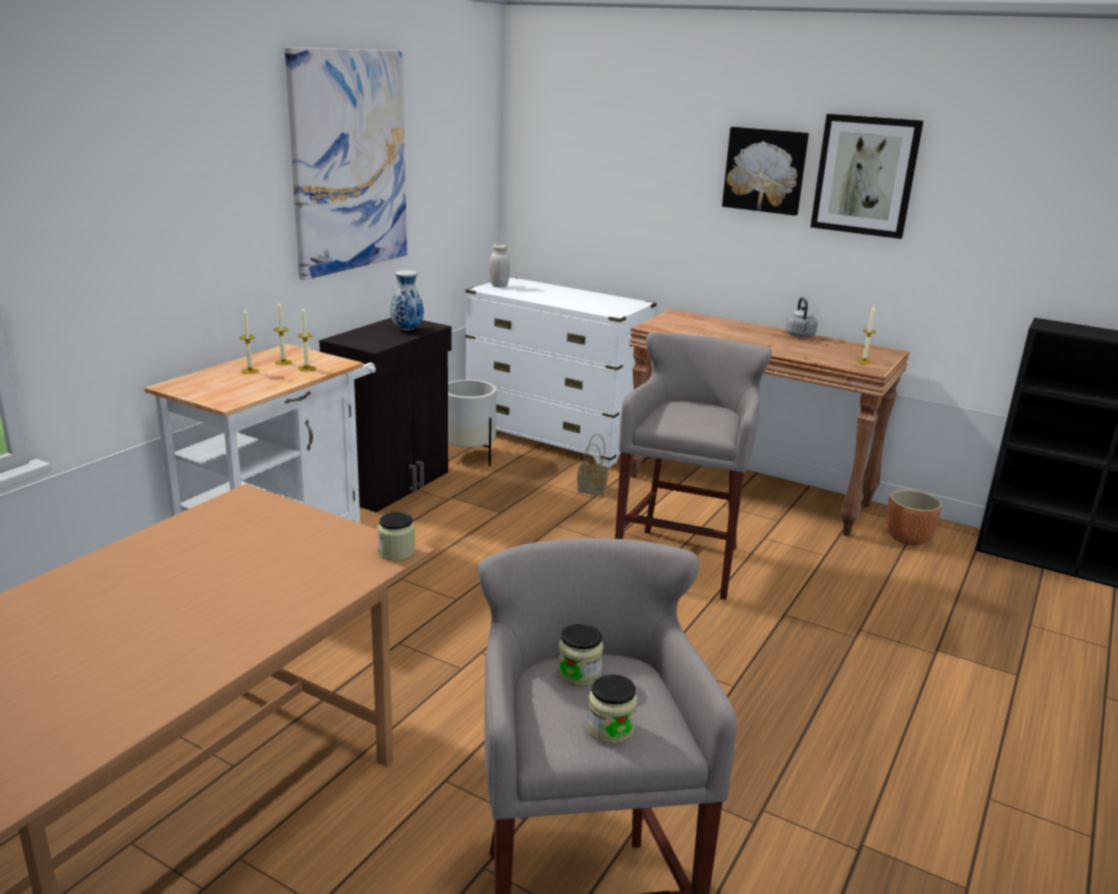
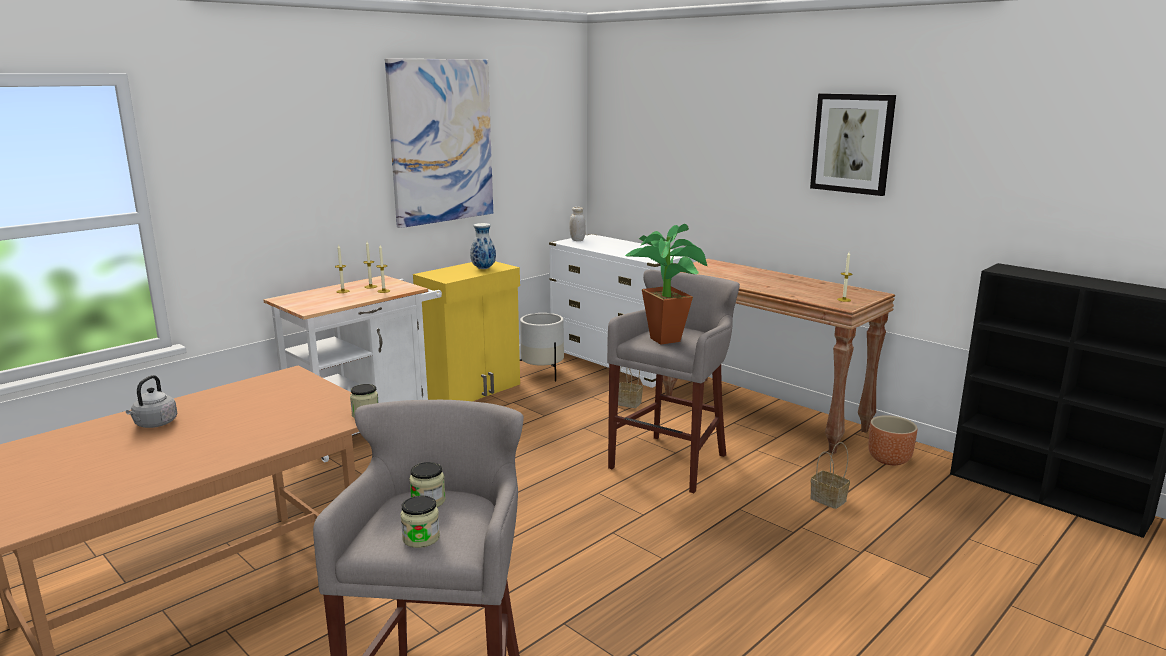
camera: 15 degrees right, 5 degrees down
(392, 484) = (473, 390): black cabinet -> yellow cabinet
(686, 417) = (665, 337): none -> potted plant
(765, 170) = (775, 142): picture -> none
(800, 336) = (803, 280): grey kettle -> grey kettle (154, 424)
(872, 593) = (829, 499): none -> basket

